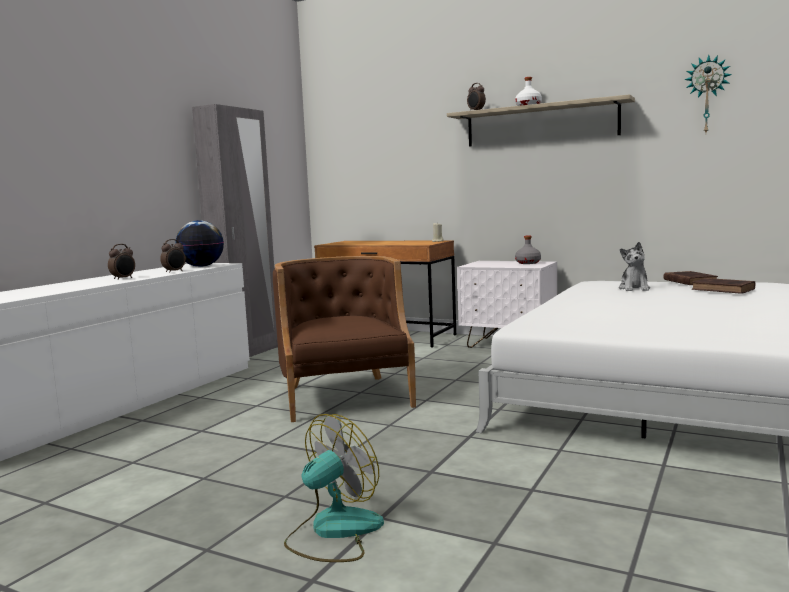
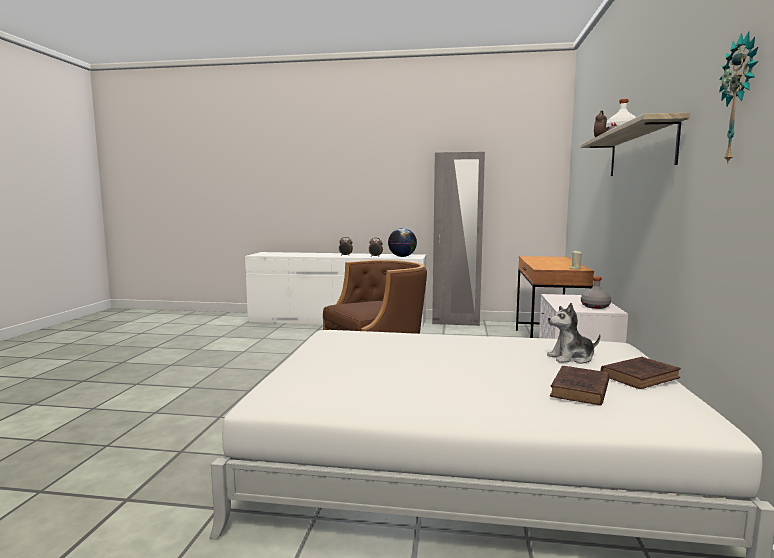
camera: 70 degrees right, 0 degrees up
(333, 532) = (179, 381): fan -> none

